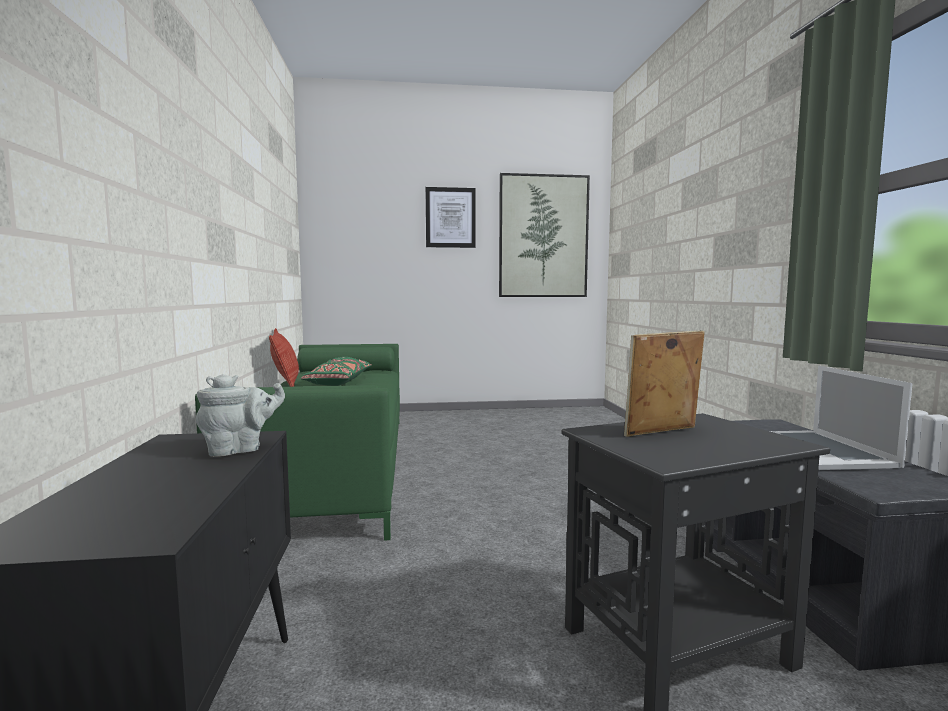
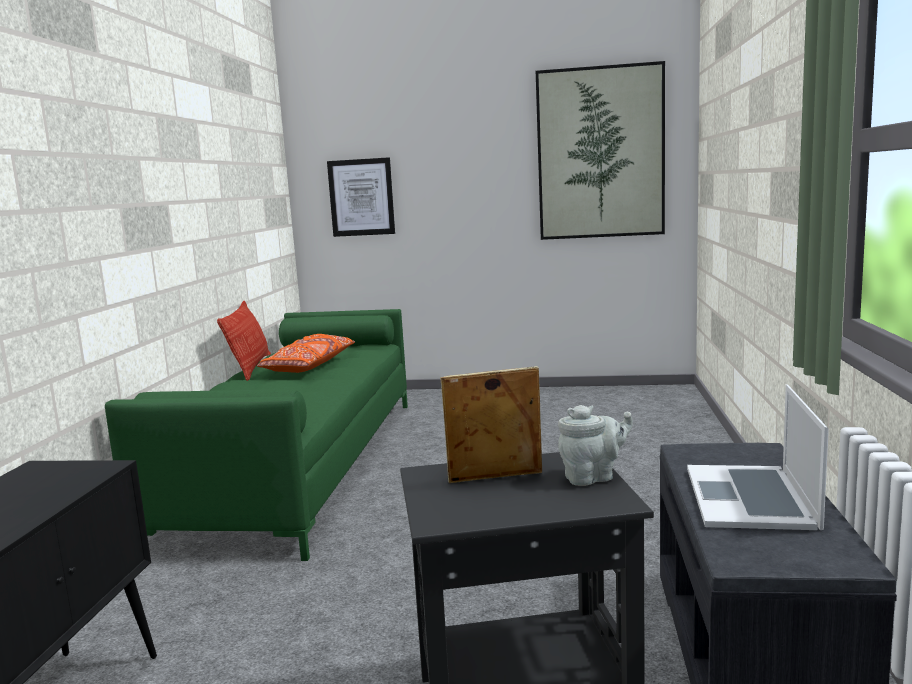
camera: 15 degrees right, 5 degrees up
(239, 450) = (74, 484): grey teapot -> grey teapot (593, 477)
(339, 382) = (309, 366): green pillow -> orange pillow
(450, 217) = (471, 137): picture -> picture (361, 197)

